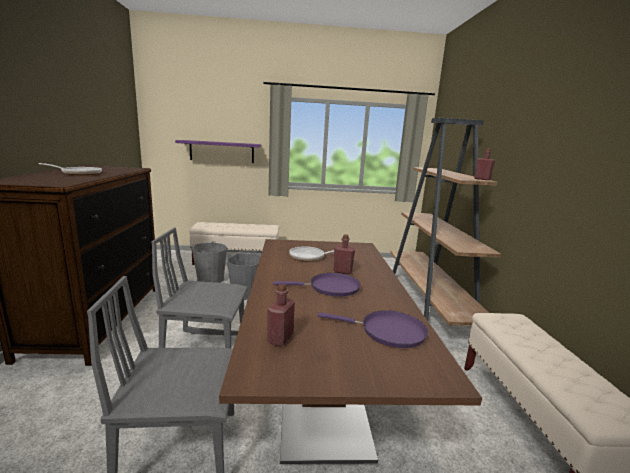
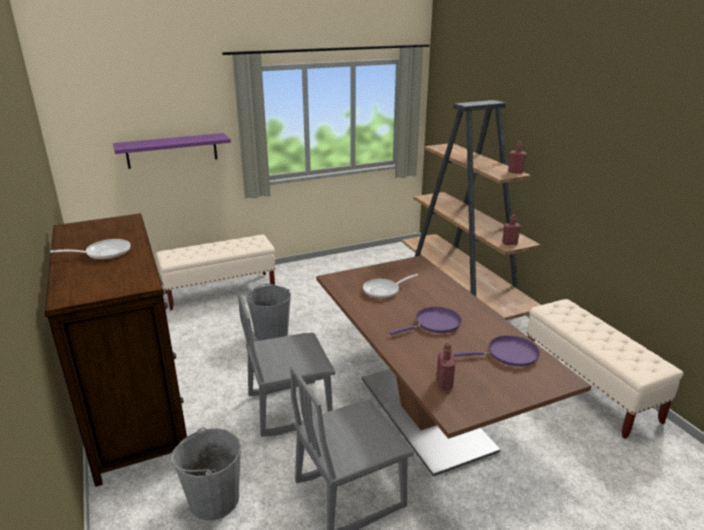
camera: 20 degrees left, 10 degrees up
(210, 279) = (213, 325): grey bucket -> grey bucket (213, 499)
(342, 271) = (428, 302): red bottle -> red bottle (509, 243)

